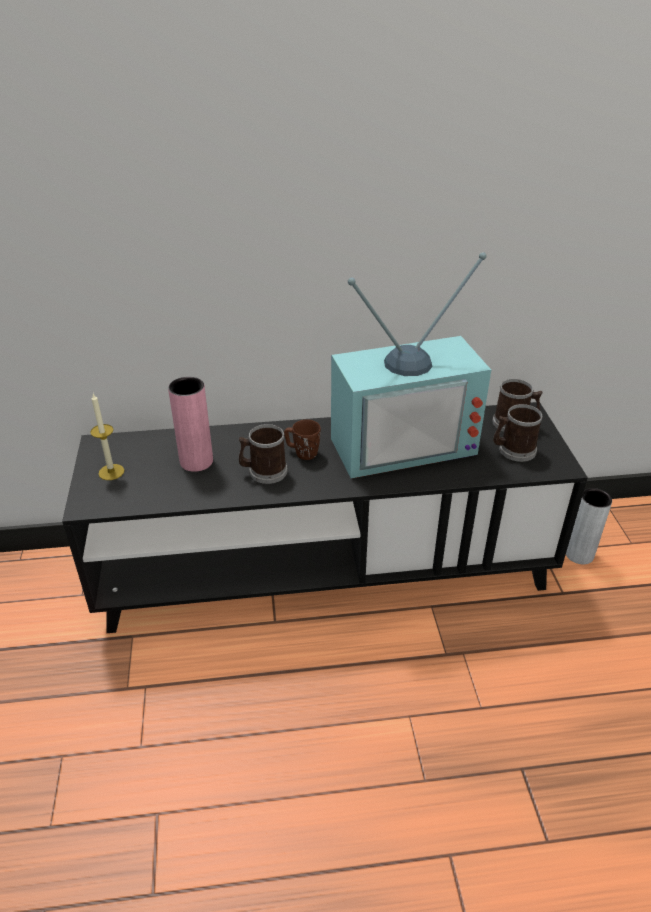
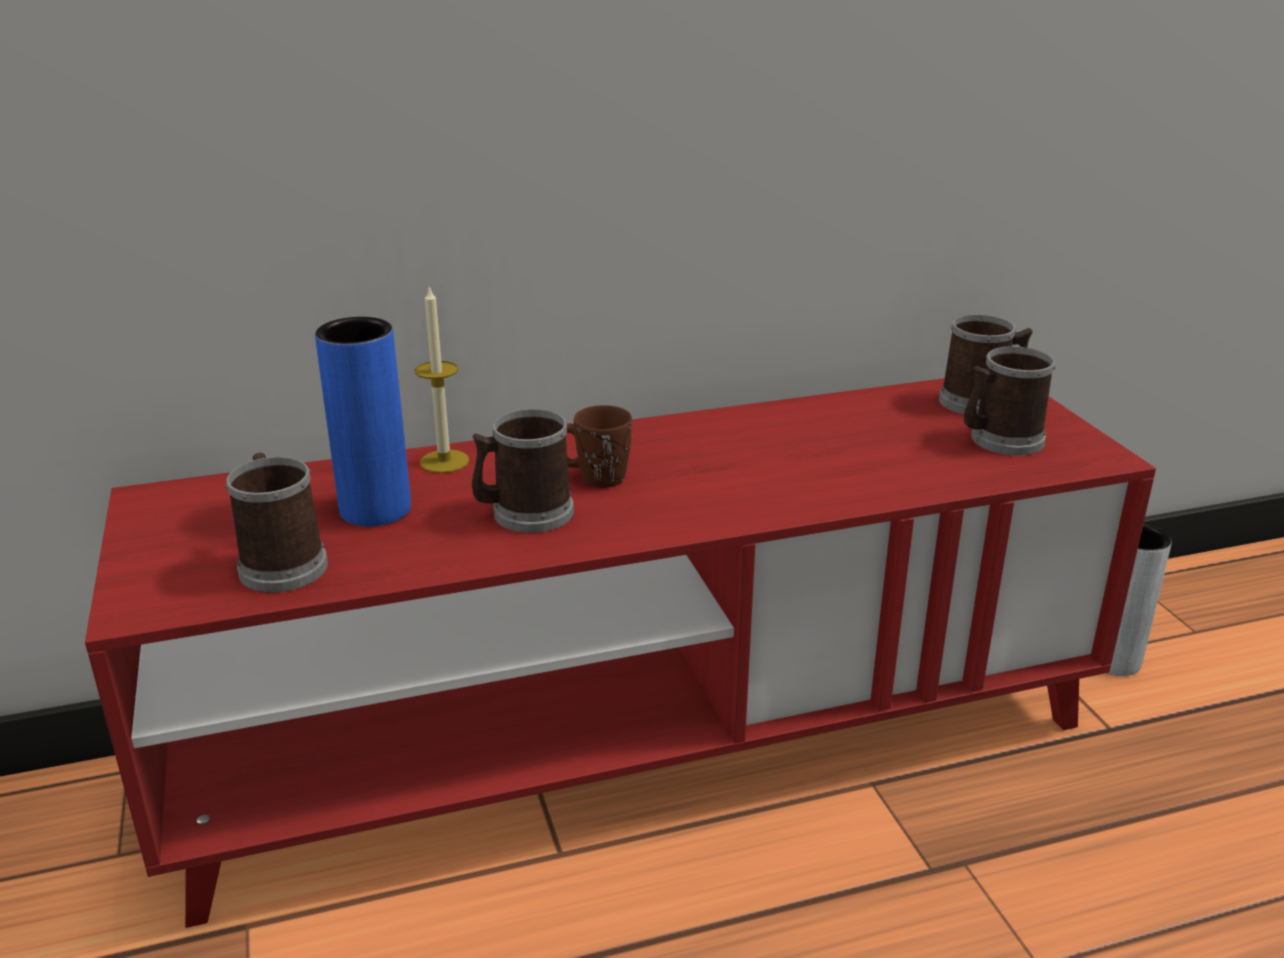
camera: 10 degrees left, 10 degrees down
(111, 472) = (189, 543): candle -> candle (444, 461)
(149, 488) = (281, 563): none -> mug
(196, 461) = (375, 509): pink vase -> blue vase
(325, 571) = (642, 744): black tv stand -> red tv stand
(402, 441) = (785, 444): television -> none

